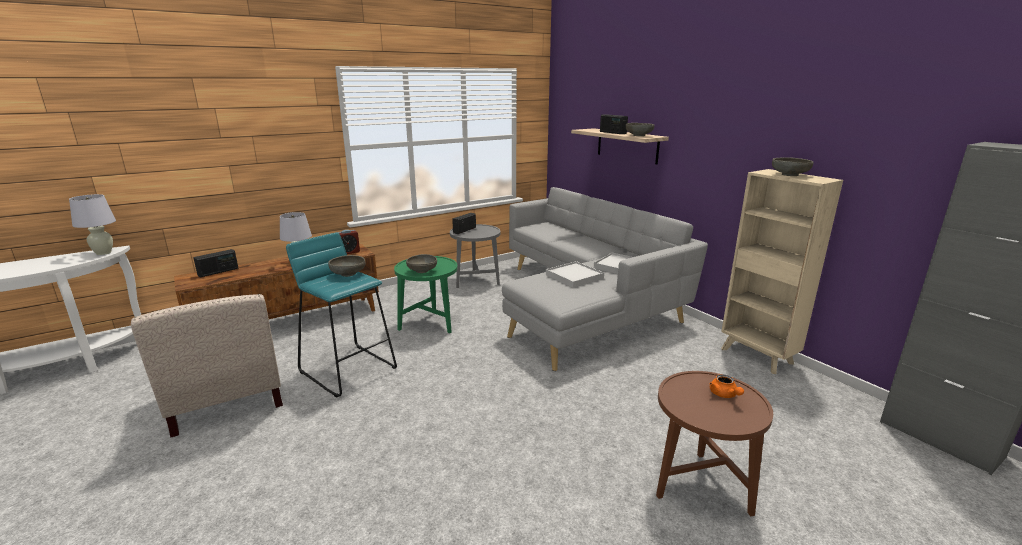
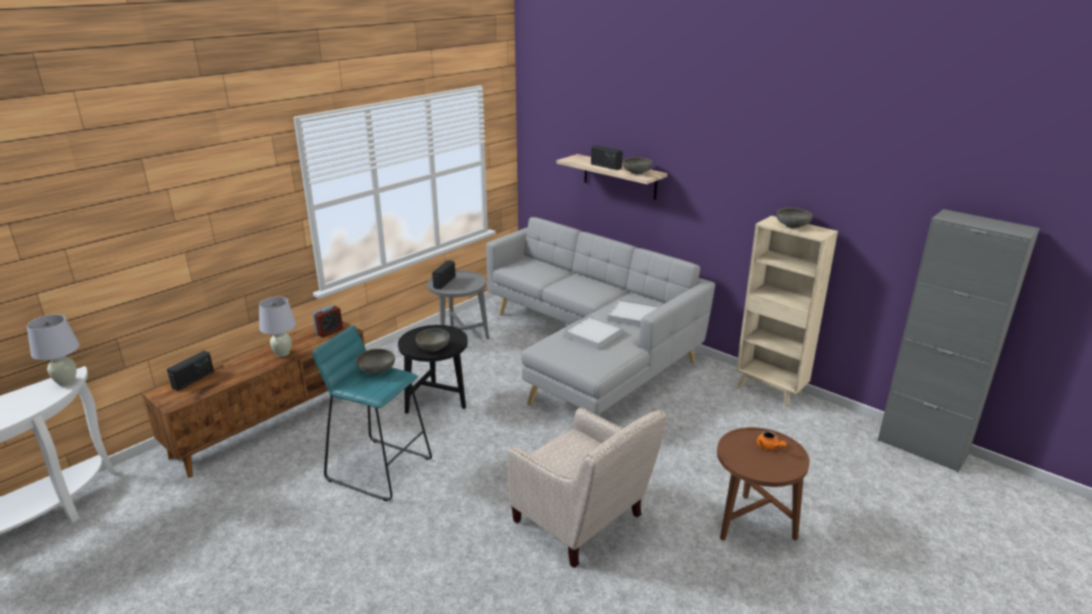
camera: 15 degrees left, 5 degrees up
(226, 404) = (270, 529): beige armchair -> beige armchair (582, 524)
(429, 325) = (437, 402): green side table -> black side table

